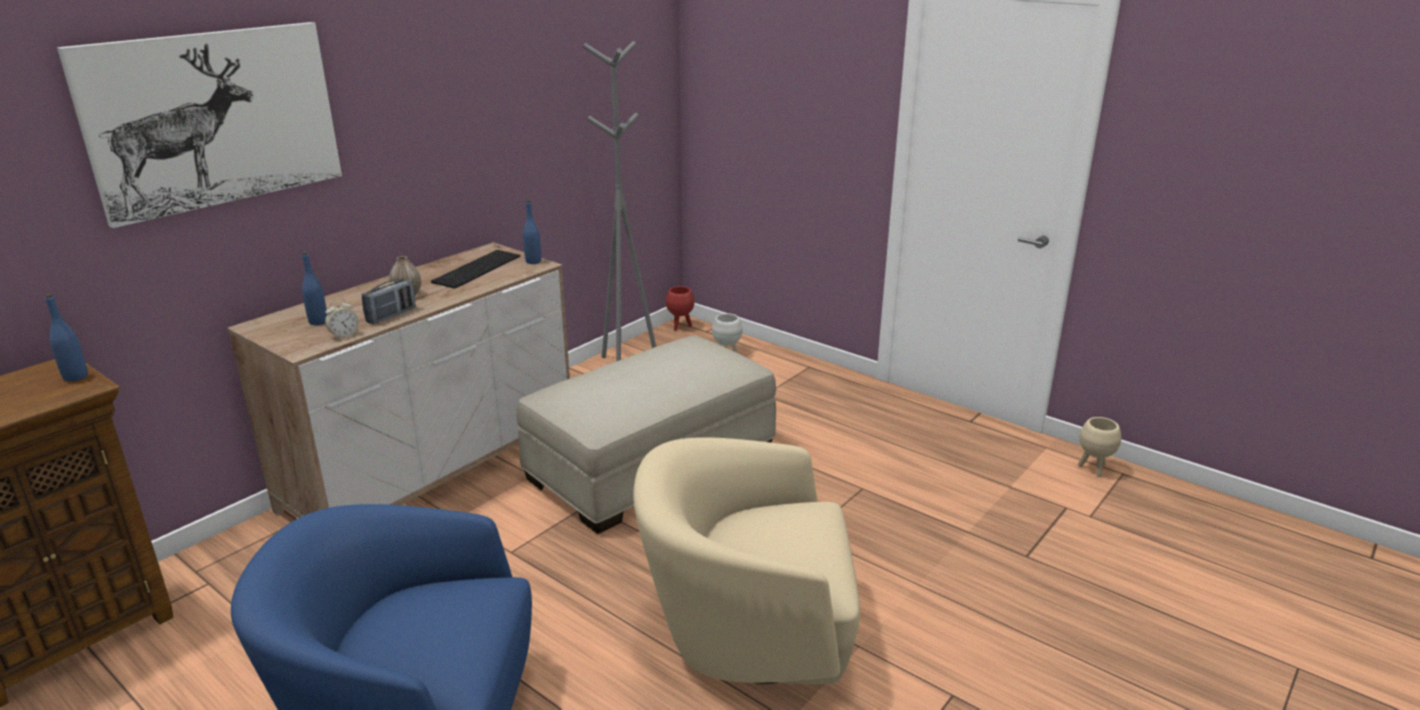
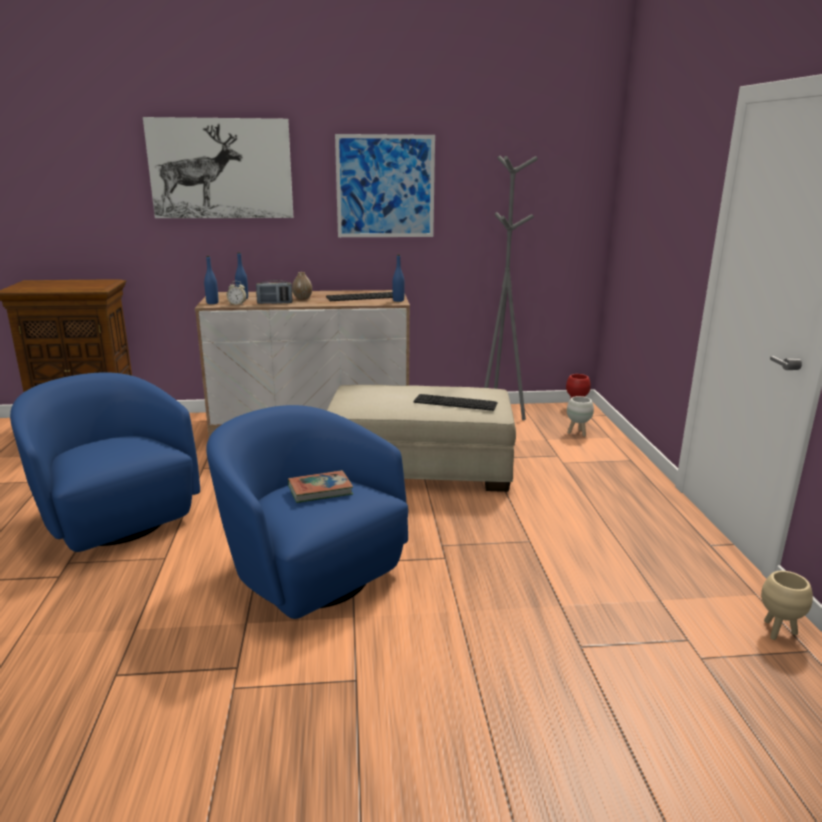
camera: 45 degrees right, 5 degrees down
(75, 377) = (103, 285): blue bottle -> blue bottle (212, 303)
(453, 104) = (385, 186): none -> picture
(695, 371) = (455, 402): none -> keyboard
(748, 633) = (308, 571): beige armchair -> blue armchair
(772, 532) = (320, 490): none -> book

